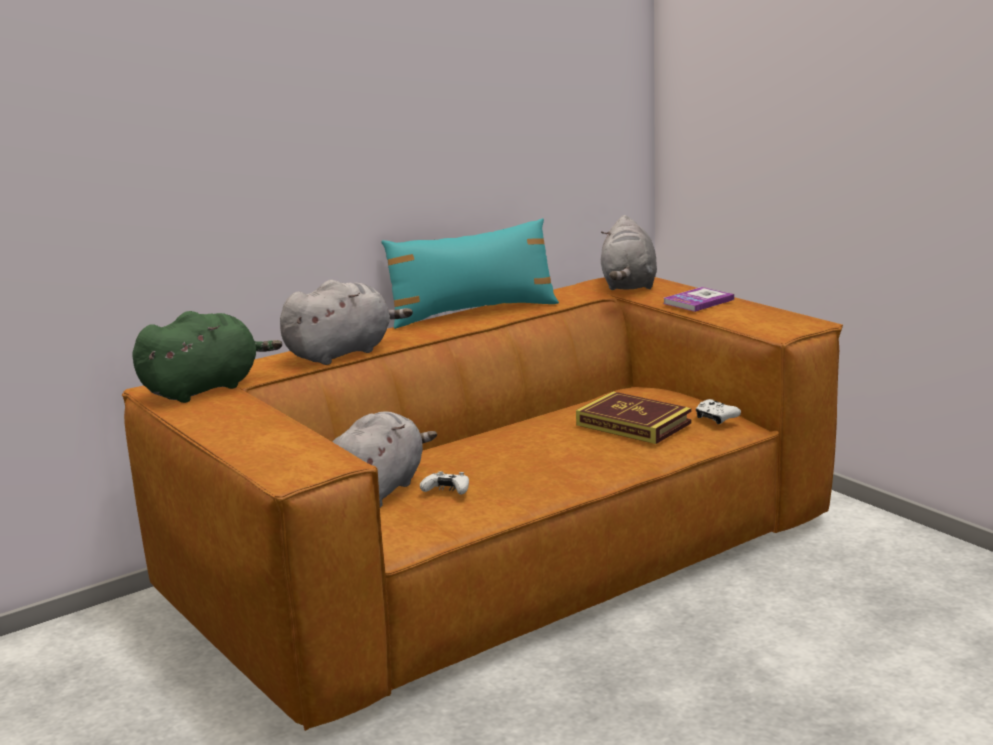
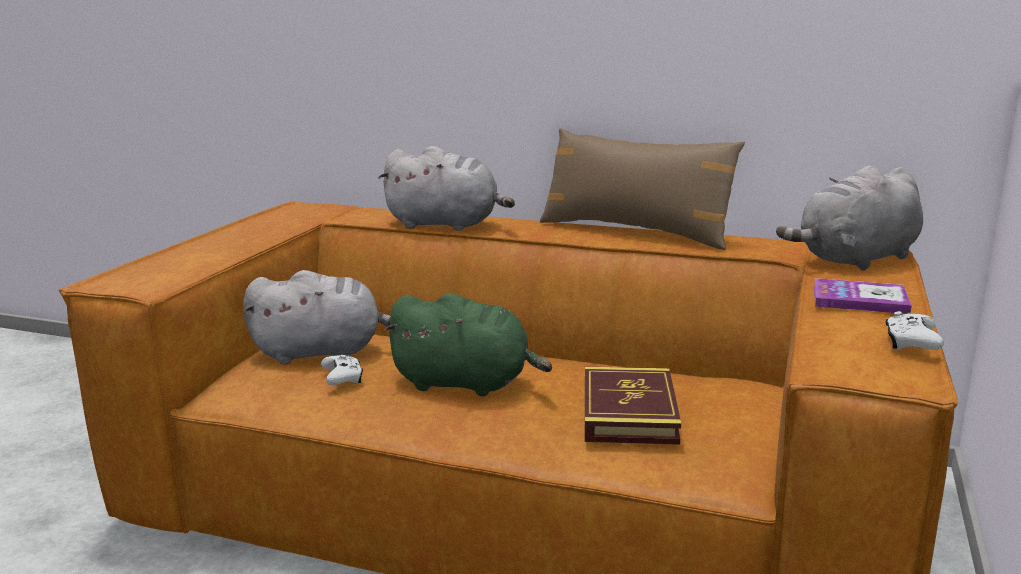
camera: 55 degrees right, 0 degrees up
(205, 389) = (311, 216): green plush toy -> green plush toy (466, 384)
(472, 312) = (634, 231): turquoise pillow -> brown pillow
(716, 418) = (720, 455): white game controller -> white game controller (910, 343)

